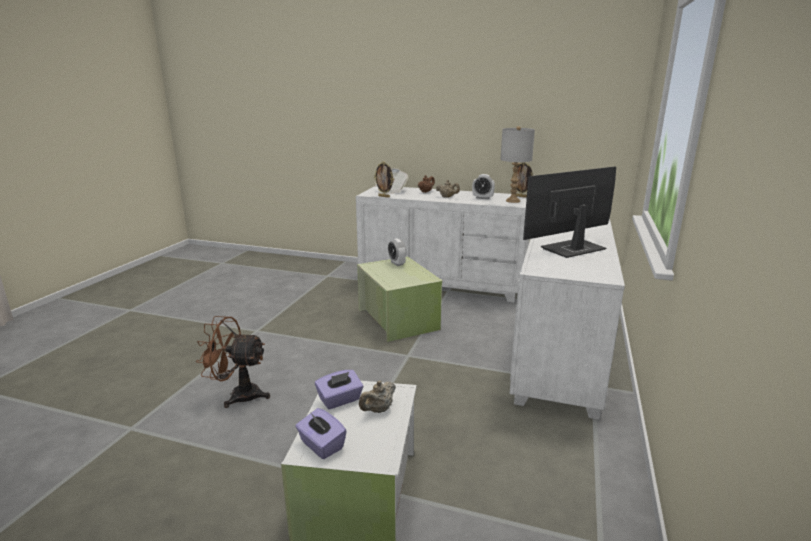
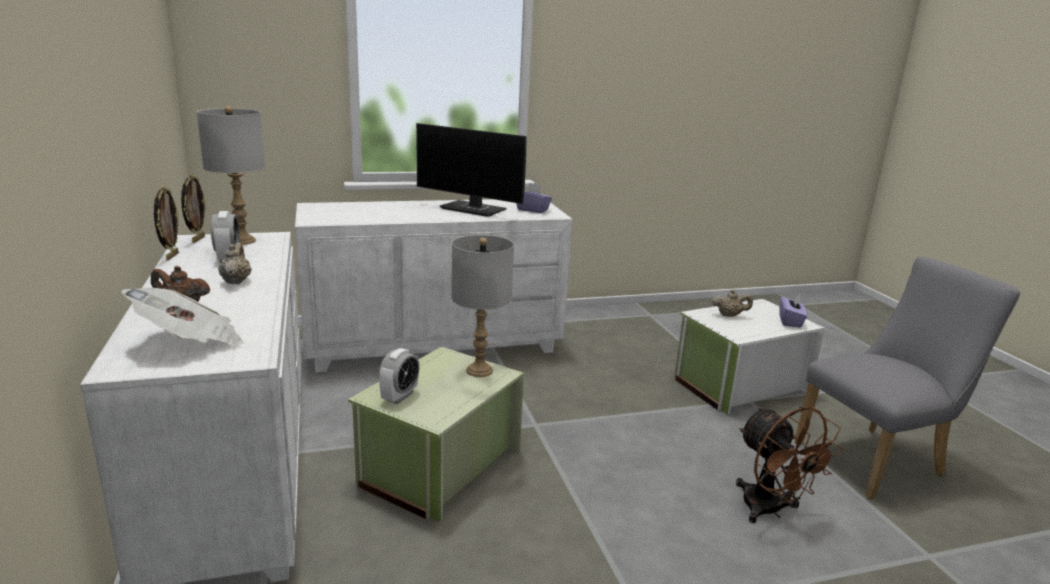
camera: 125 degrees left, 0 degrees up
(183, 491) = (877, 459): none -> grey chair
(340, 400) = (747, 330): purple tissue box -> purple tissue box (532, 210)
(384, 196) = (268, 333): picture frame -> picture frame (171, 256)
(401, 282) = (479, 371): none -> grey table lamp

